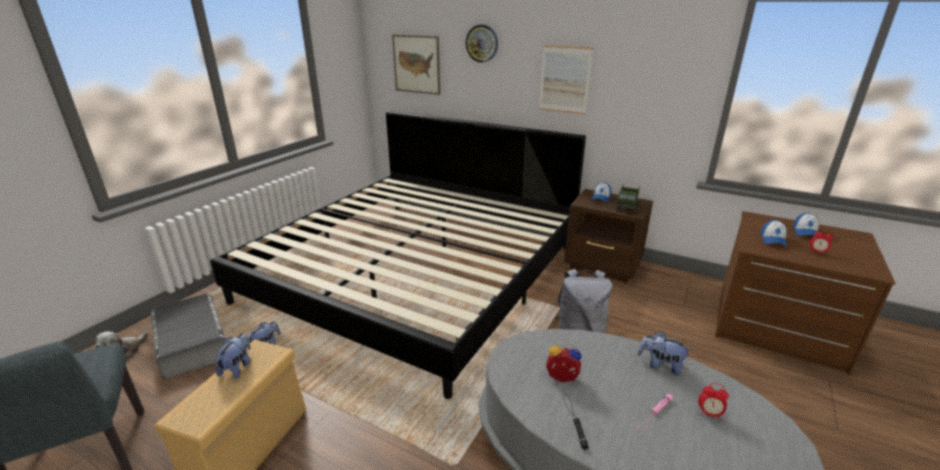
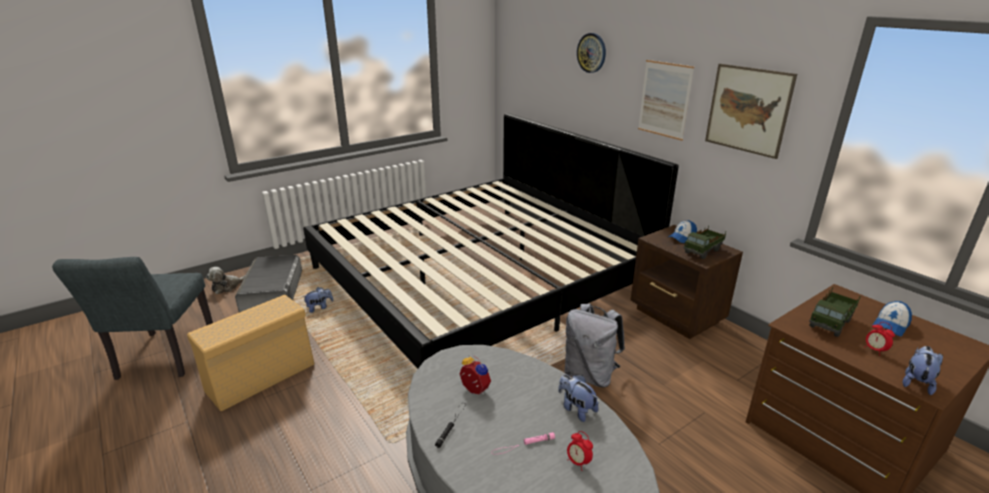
camera: 25 degrees right, 0 degrees up
(238, 367) = (259, 311): plush toy -> plush toy (916, 382)
(416, 64) = (535, 69): picture -> picture (748, 110)
(773, 240) = (831, 323): cap -> toy truck

